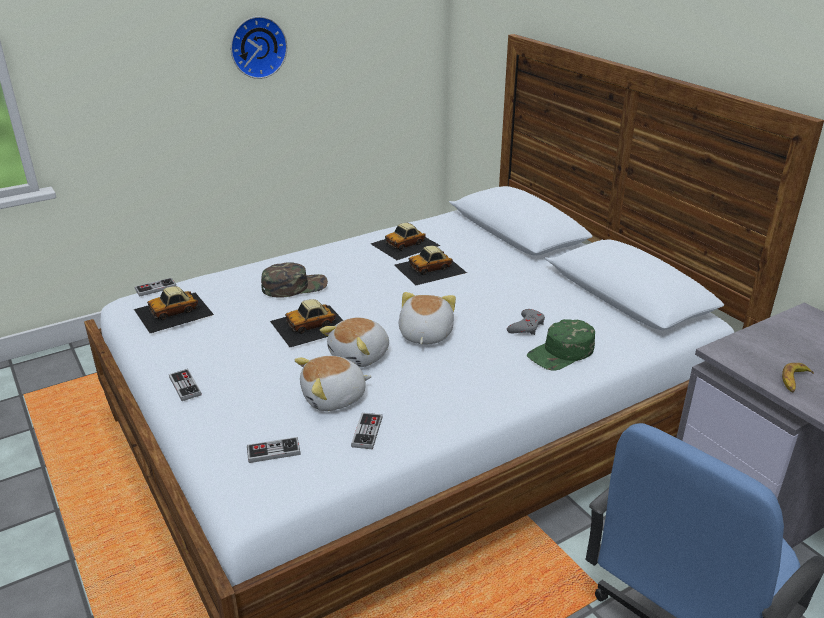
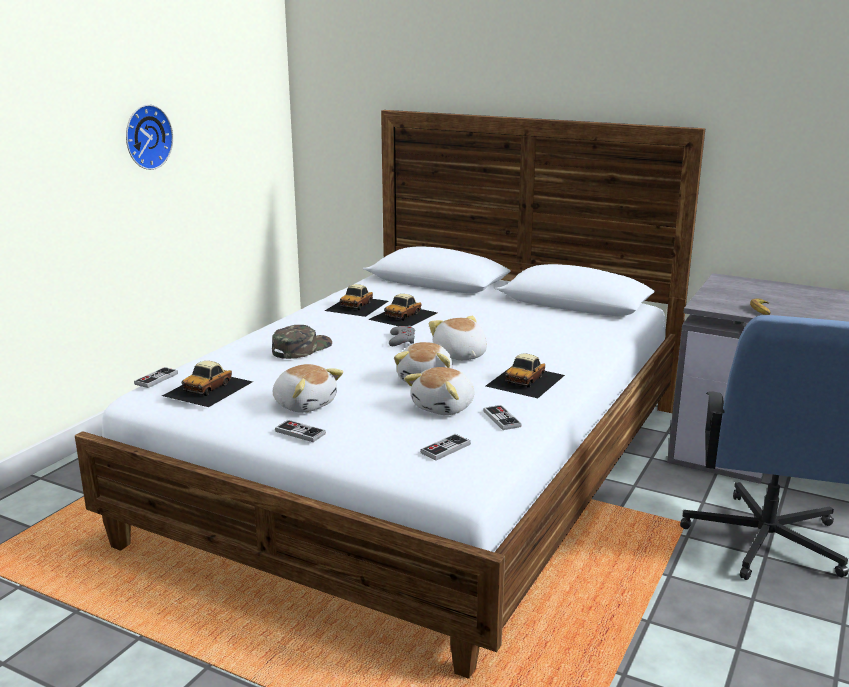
camera: 30 degrees left, 10 degrees down
(226, 353) = (305, 404): none -> plush toy
(311, 325) = (356, 369): toy car -> toy car (526, 380)
(526, 326) = (530, 334): grey game controller -> grey game controller (402, 340)
(561, 353) = (577, 343): green cap -> none

